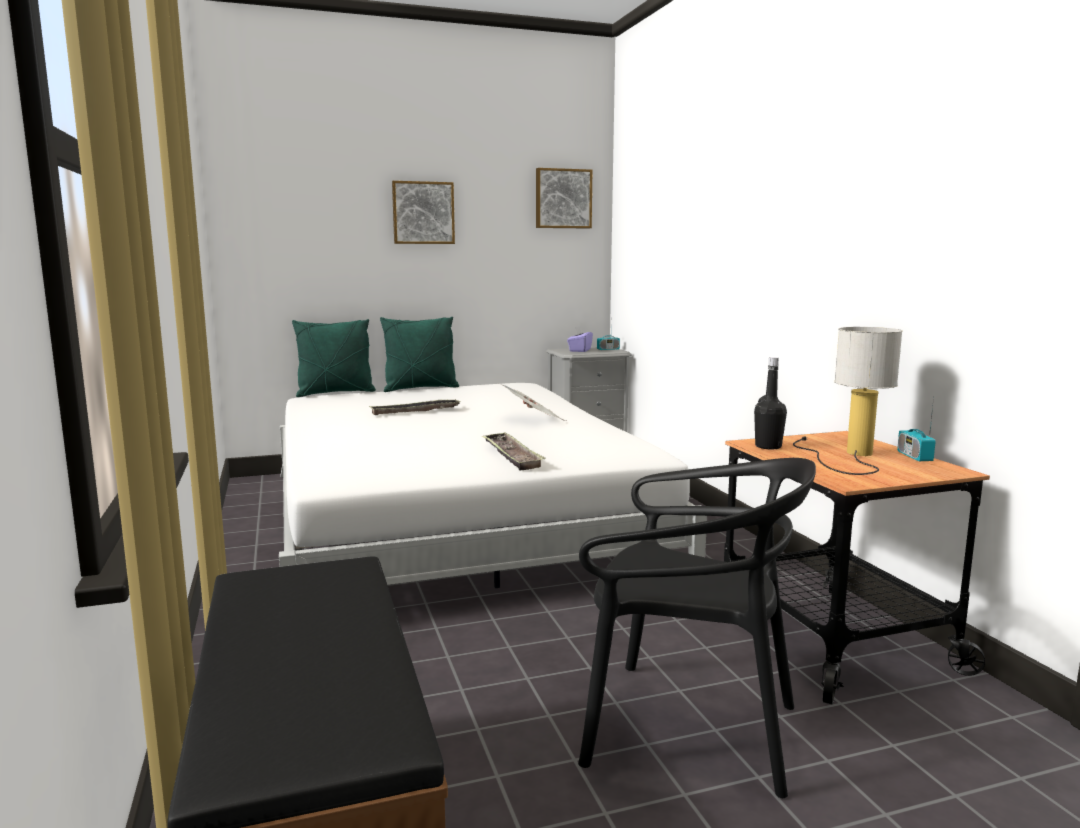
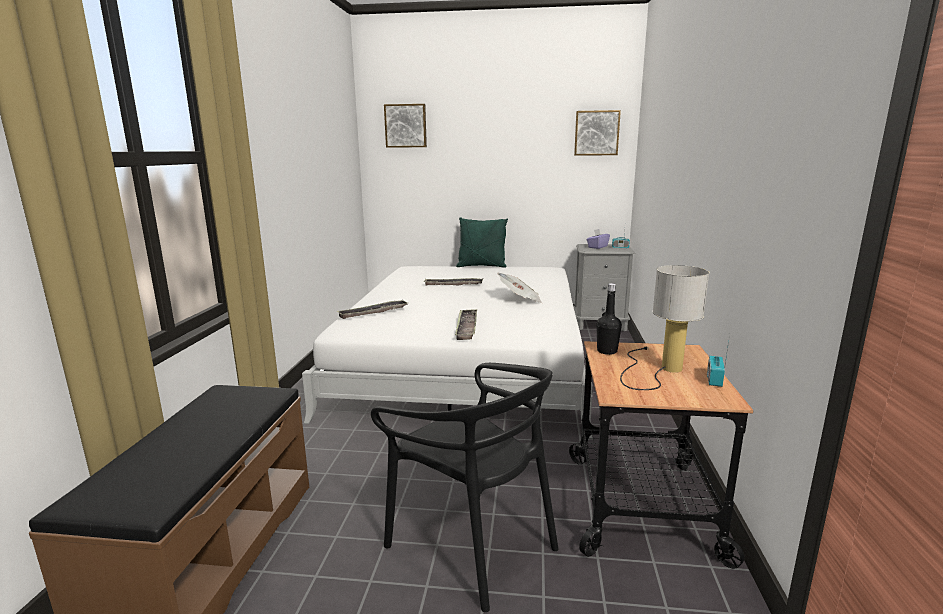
camera: 25 degrees right, 5 degrees up
(335, 393) = (428, 265): green pillow -> none
(344, 454) = (373, 312): none -> tray
(423, 213) = (492, 146): picture -> picture (406, 126)

